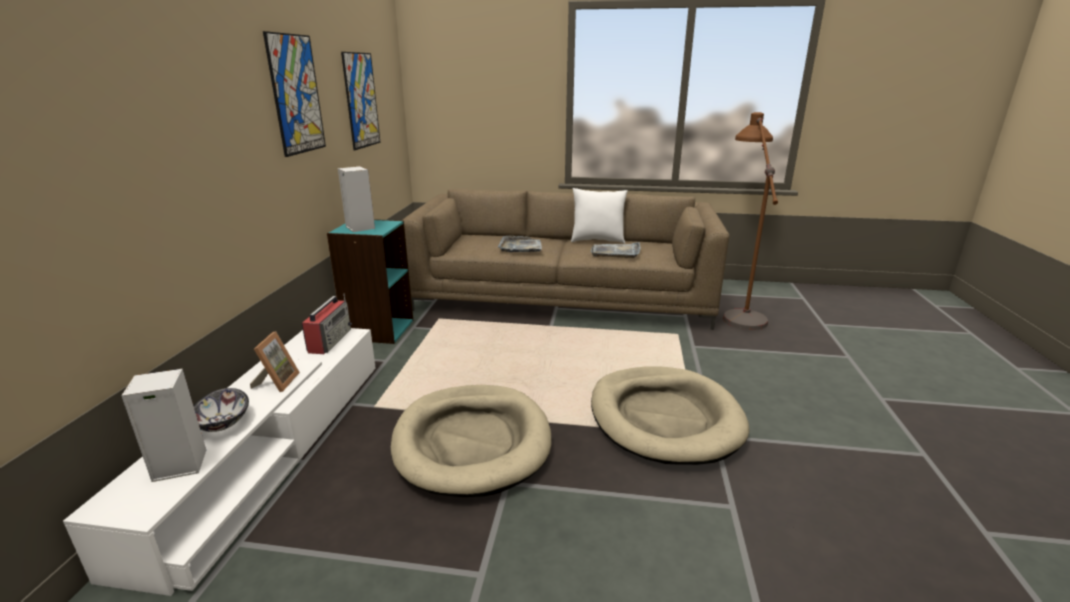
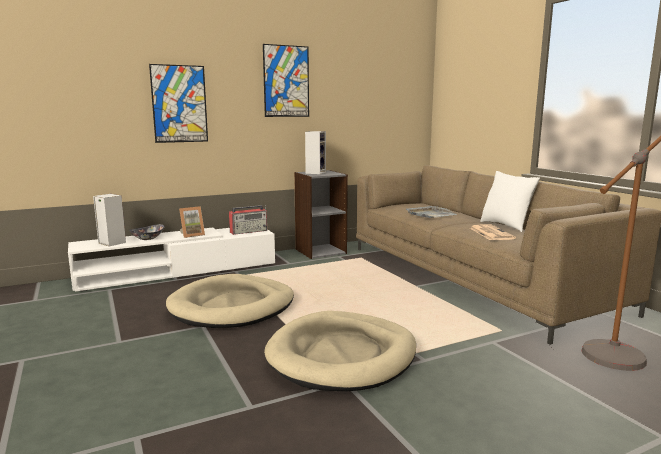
camera: 55 degrees right, 10 degrees down
(361, 100) = (364, 91): picture -> picture (179, 104)
(378, 329) = (320, 251): turquoise bookcase -> grey bookcase
(616, 252) = (490, 233): grey tray -> newspaper

